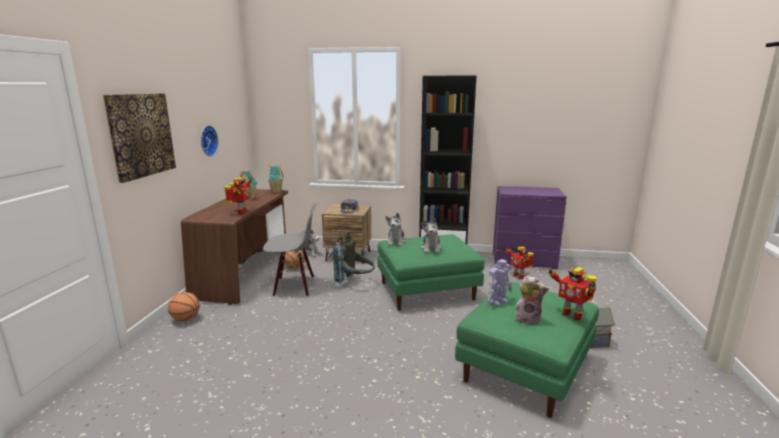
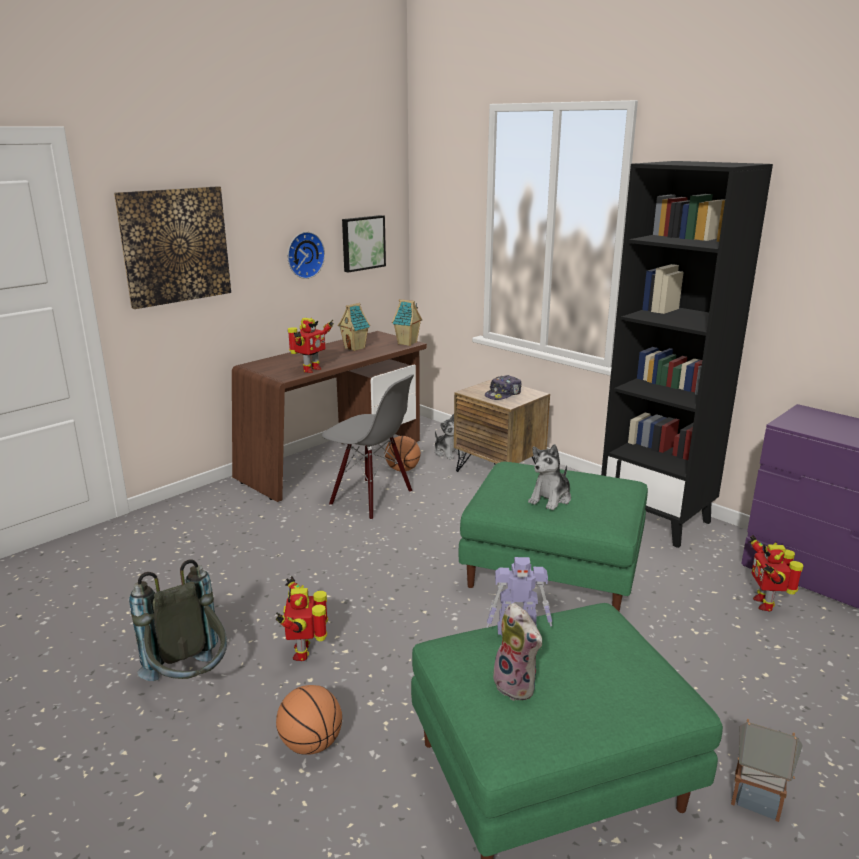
camera: 35 degrees right, 5 degrees up
(186, 319) = (207, 503): basketball -> basketball (311, 744)
(232, 133) = (362, 243): none -> picture
(355, 283) = (456, 521): grey backpack -> grey backpack (190, 682)
(396, 242) = (515, 470): plush toy -> none
(571, 314) = (611, 713): toy robot -> toy robot (304, 651)

